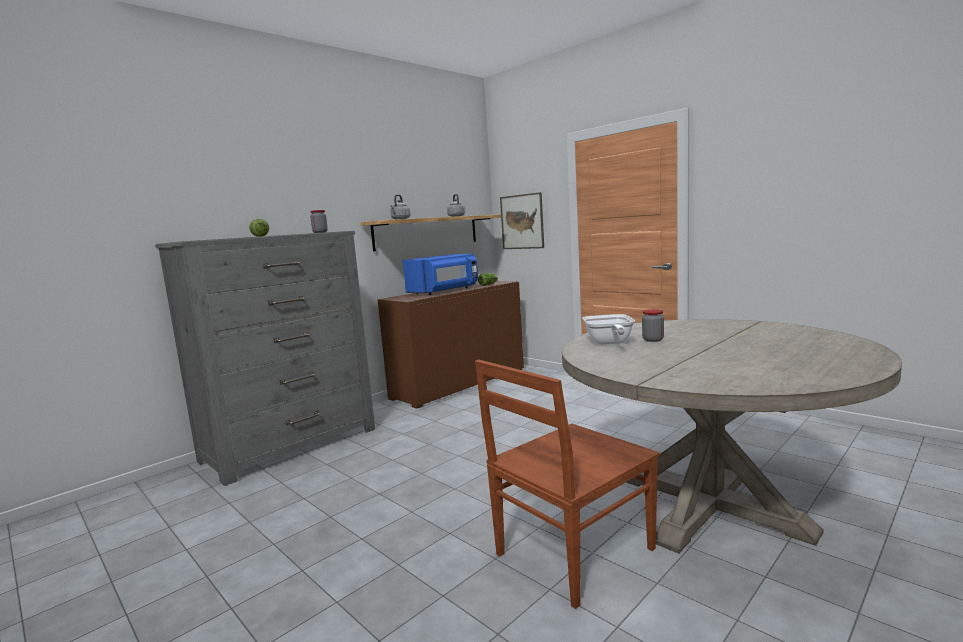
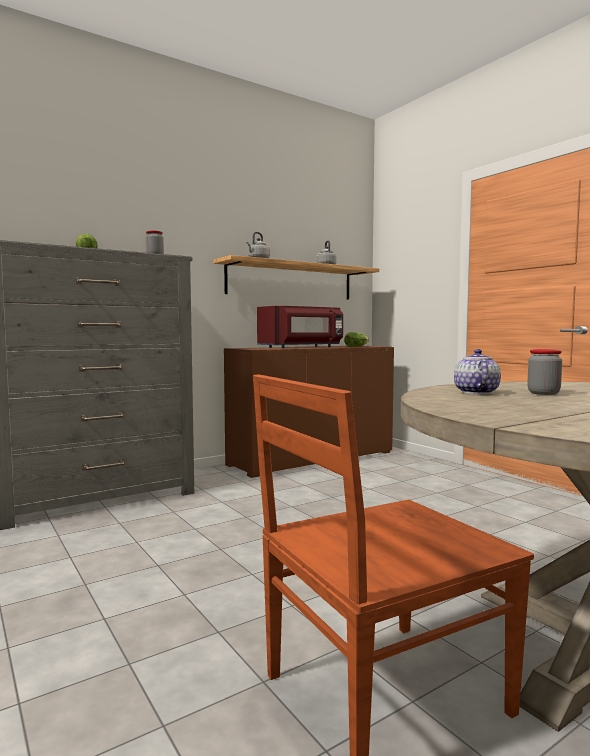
camera: 10 degrees right, 5 degrees down
(444, 291) = (302, 347): blue microwave -> red microwave
(522, 222) = (404, 279): picture -> none
(609, 343) = (476, 392): frying pan -> teapot

